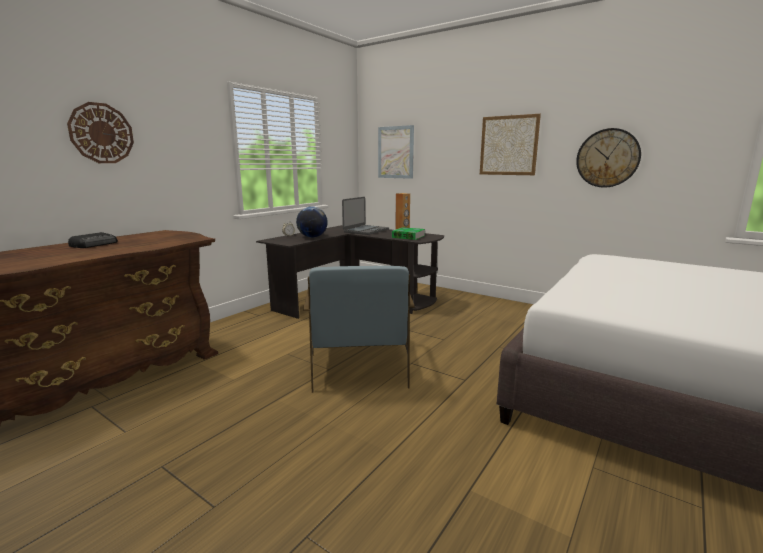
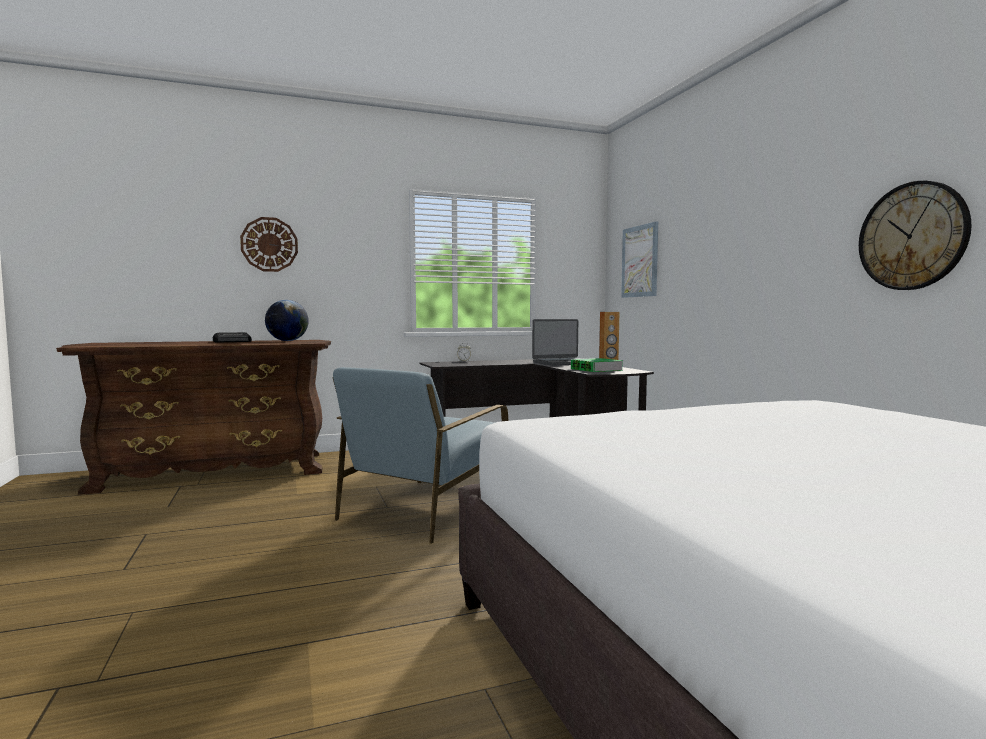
camera: 35 degrees right, 10 degrees down
(312, 237) = (483, 363): globe -> globe (287, 341)
(508, 145) = (765, 233): picture -> none

